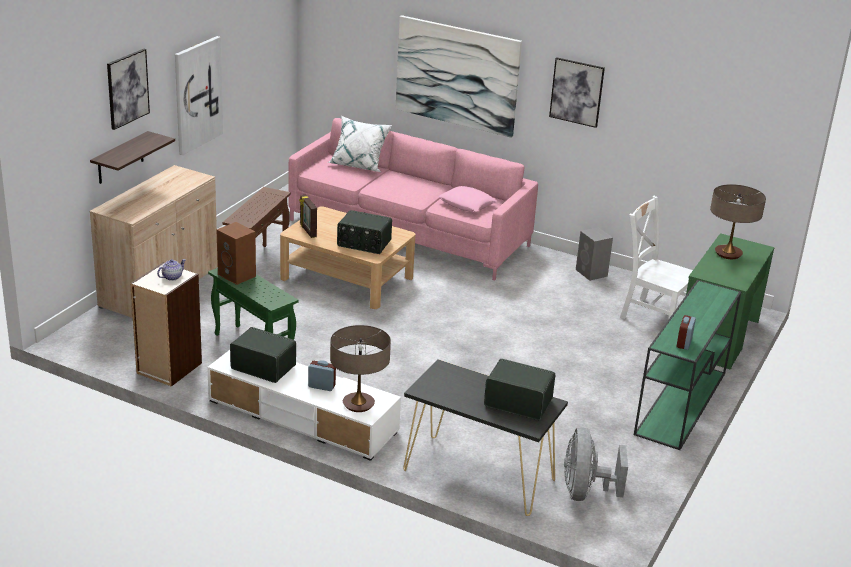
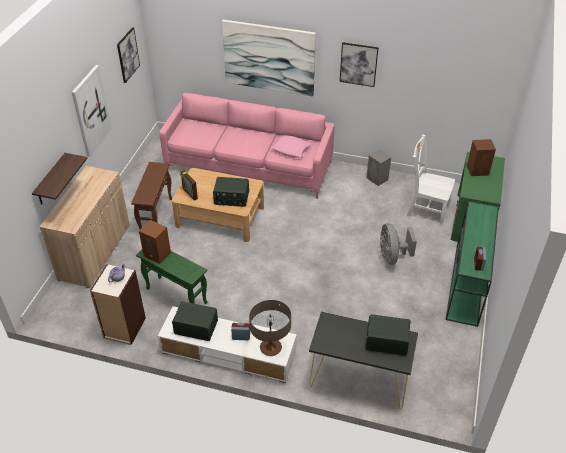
camera: 10 degrees left, 15 degrees up
(127, 88) = (45, 132): picture -> picture (127, 55)
(359, 164) = (207, 125): white pillow -> none
(585, 492) = (430, 378): grey fan -> grey fan (392, 256)
(728, 253) = (478, 170): table lamp -> brown speaker

